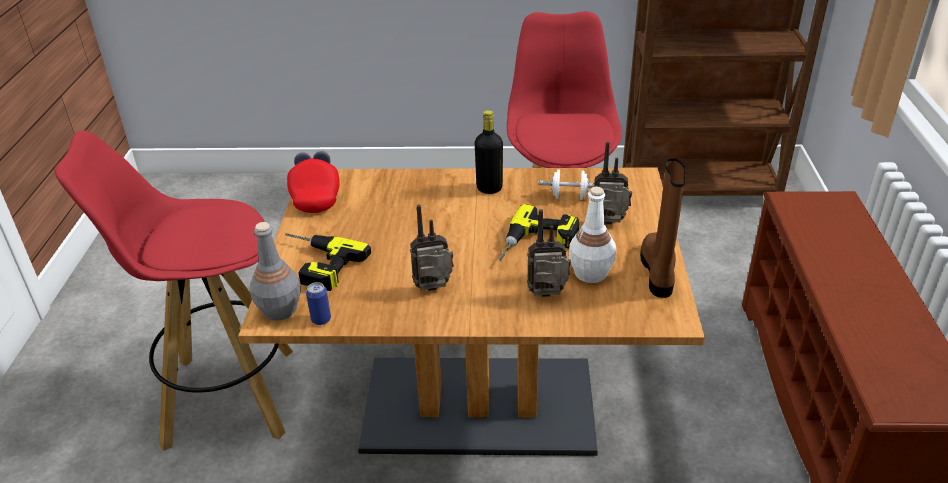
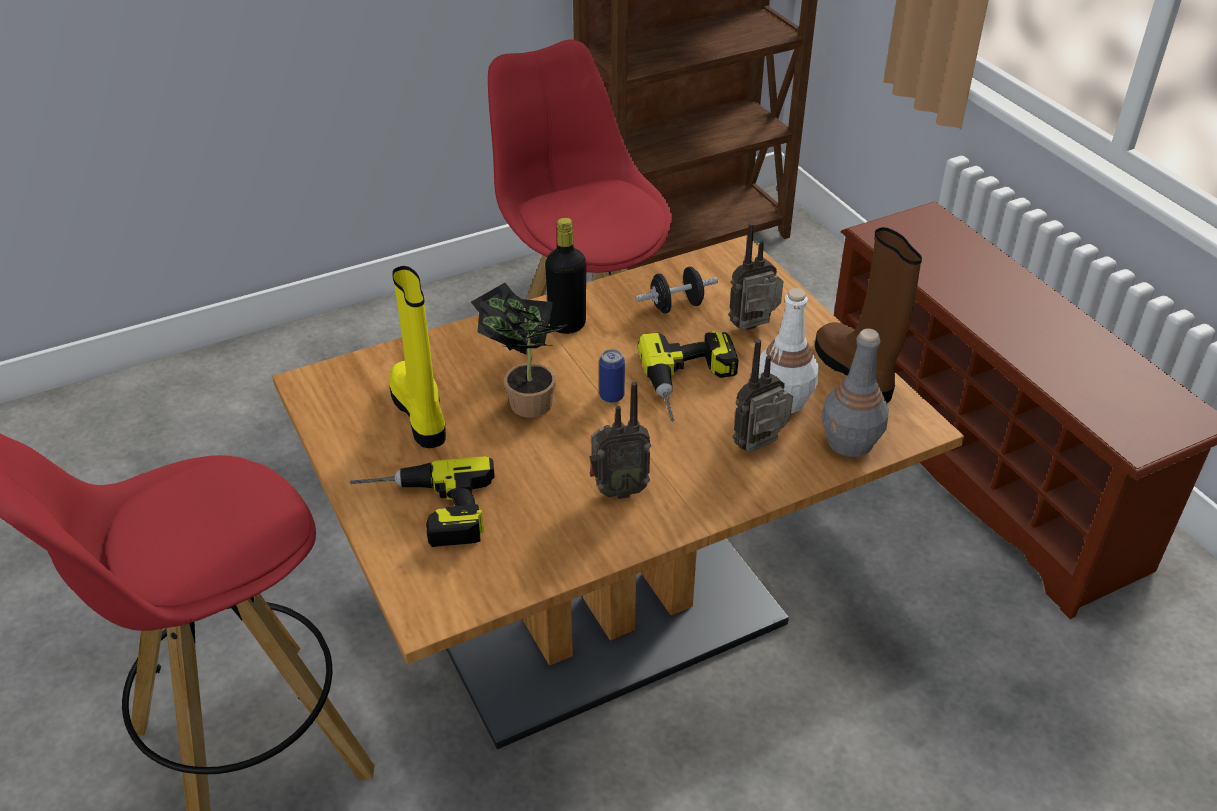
camera: 30 degrees left, 5 degrees up
(280, 310) = (433, 595): grey bottle -> grey bottle (851, 442)
(316, 196) = (334, 410): red cap -> none
(321, 319) = (503, 586): can -> can (611, 396)
(361, 212) = (421, 413): none -> yellow boot
(425, 223) = (524, 401): none -> potted plant
(435, 290) = (617, 490): radio -> radio turned 150 degrees counterclockwise
(569, 197) = (676, 306): white dumbbell -> black dumbbell

